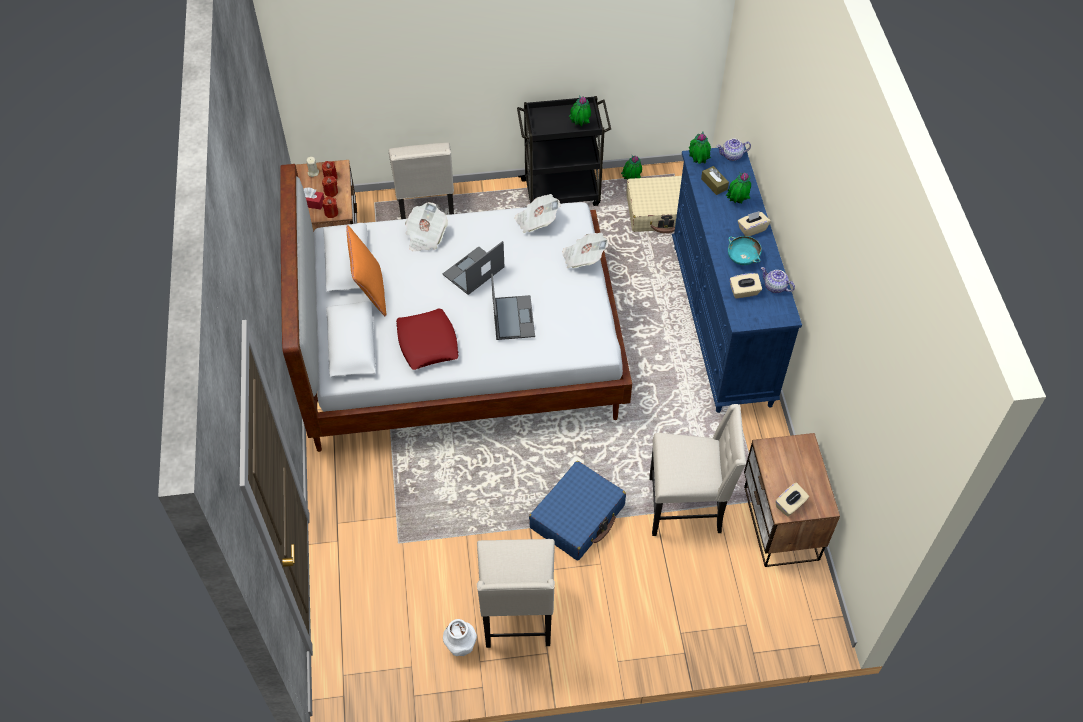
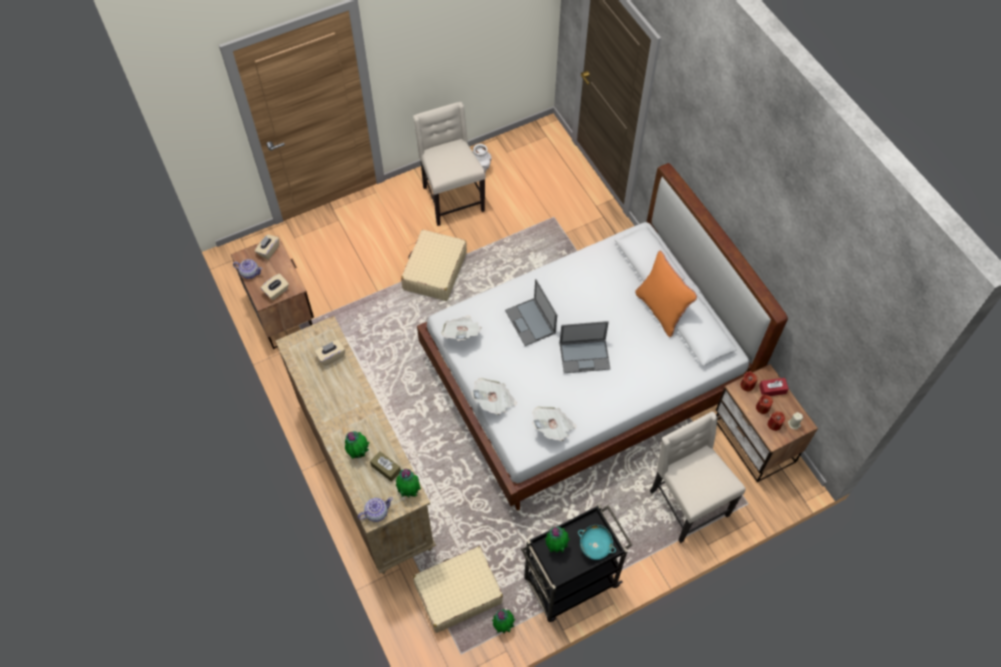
camera: 160 degrees right, 5 degrees up
(425, 236) = (645, 378): newspaper -> newspaper (461, 333)
(427, 343) = (589, 281): red pillow -> none
(473, 271) = (585, 356): laptop -> laptop turned 60 degrees clockwise
(577, 517) = (434, 271): blue suitcase -> beige suitcase
(687, 506) = (355, 303): beige chair -> none
(721, 324) = (365, 474): blue dresser -> beige dresser
(742, 258) = (339, 391): turquoise bowl -> turquoise bowl (595, 546)
(752, 229) = (337, 426): beige tissue box -> beige tissue box (276, 291)
(775, 287) = (304, 369): teapot -> teapot (250, 272)

